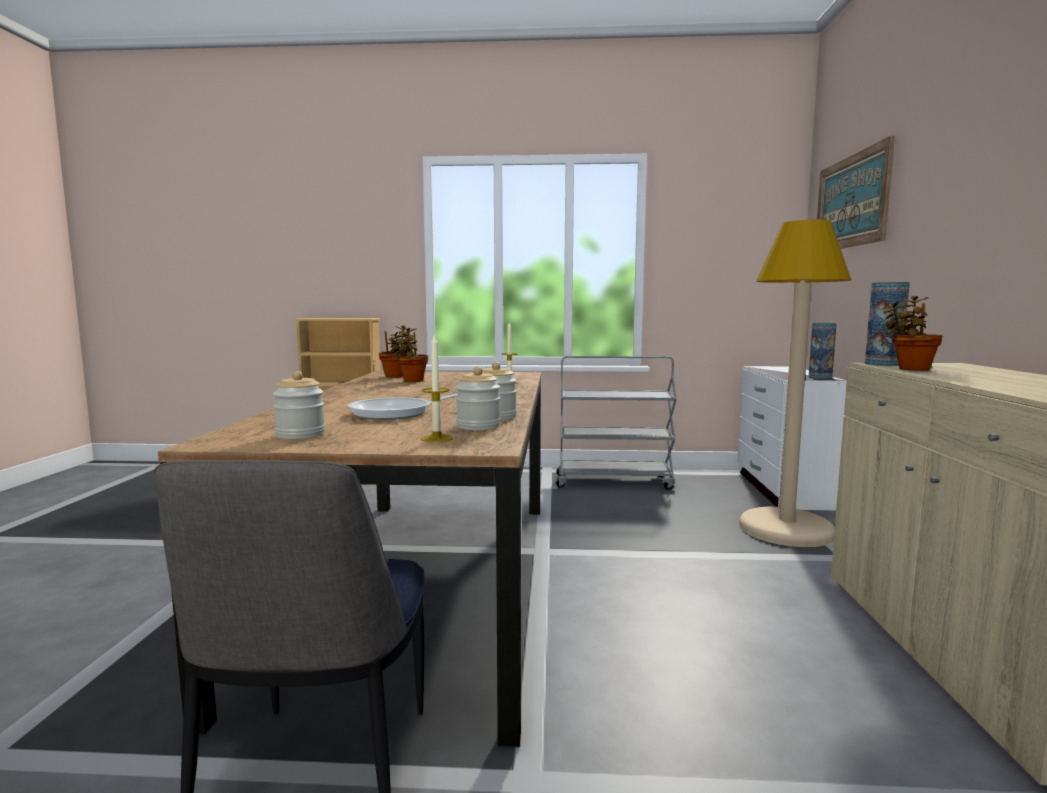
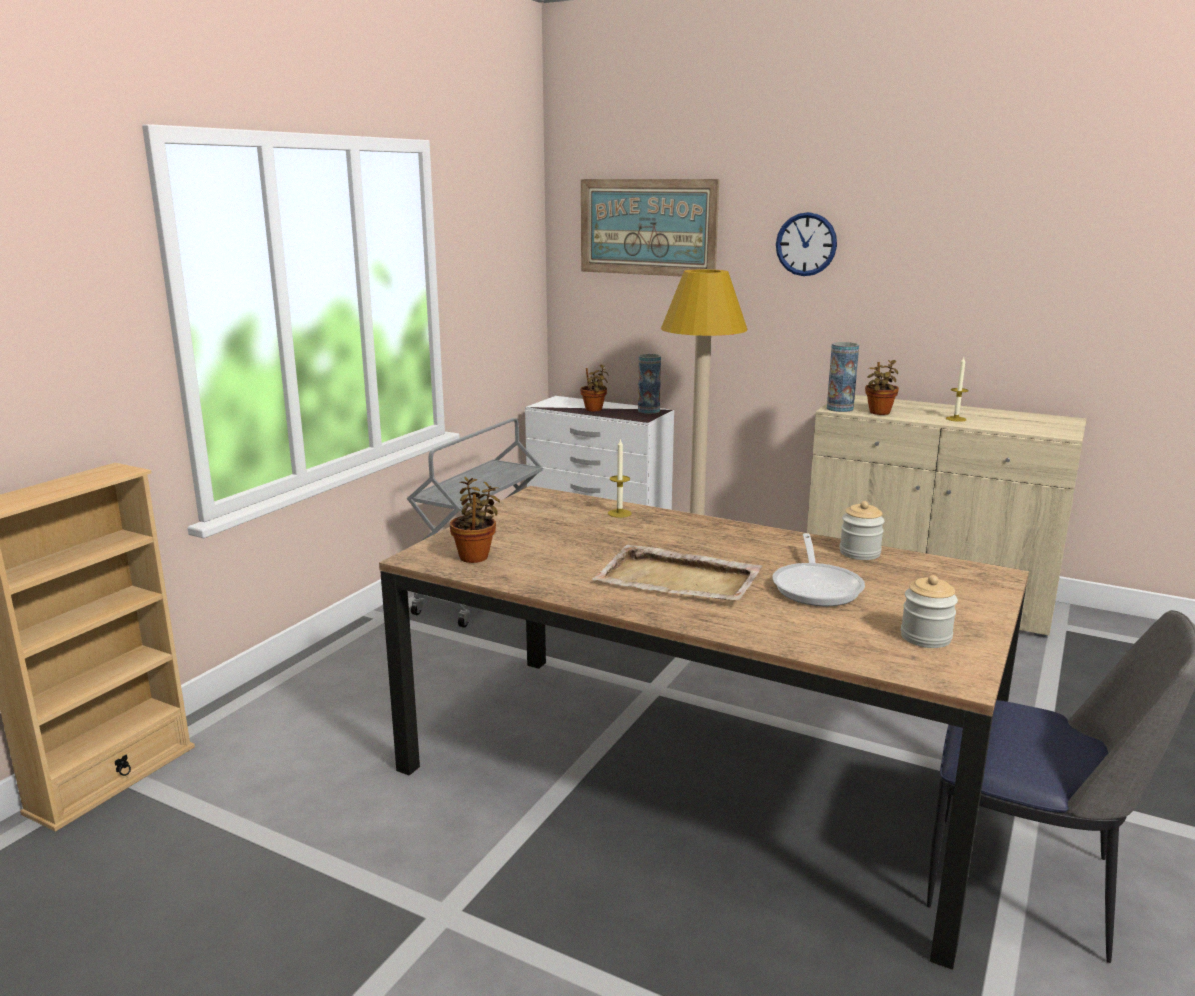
camera: 65 degrees left, 10 degrees up
(387, 396) = (679, 579): none -> beige tray
(411, 381) = (544, 554): potted plant -> potted plant (594, 410)
(436, 438) = (959, 587): candle -> candle (956, 419)
(478, 426) = (906, 566): jar -> none
(950, 182) = (806, 244): none -> wall clock

